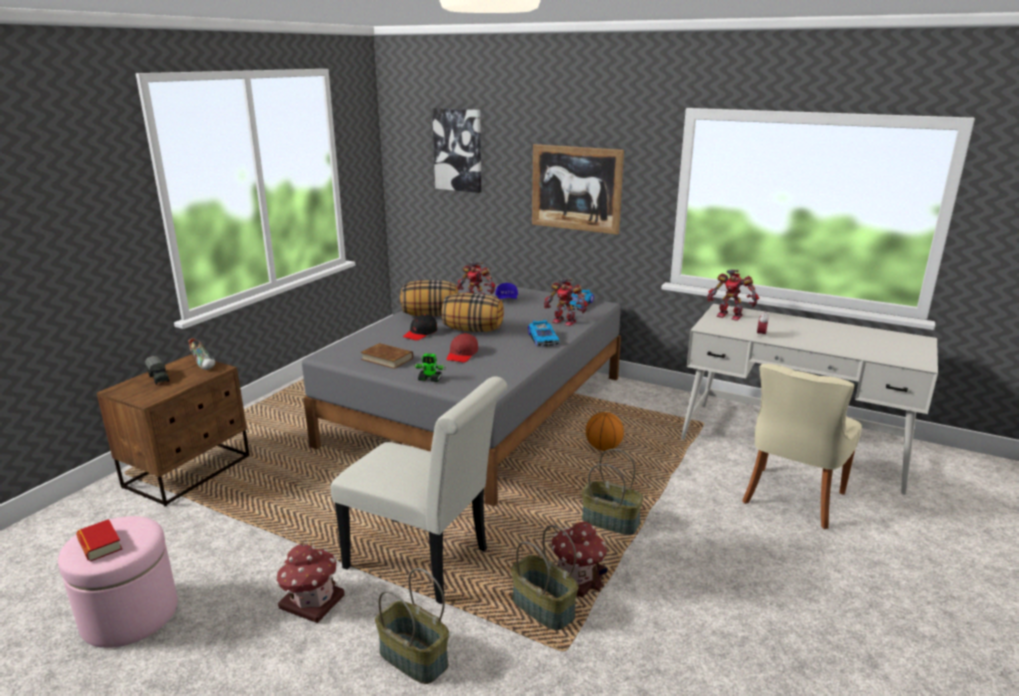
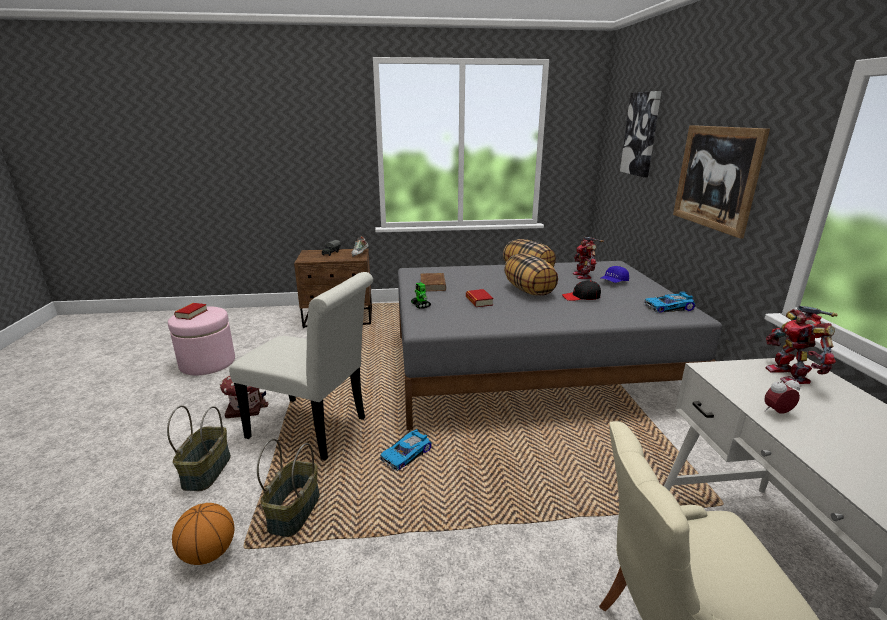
camera: 55 degrees right, 0 degrees up
(420, 333) = (491, 280): black cap -> black cap (581, 297)
(425, 562) = (314, 430): white chair -> white chair turned 60 degrees counterclockwise
(462, 354) = (479, 301): red cap -> book
(544, 339) = (563, 317): toy car -> toy car (407, 455)
(564, 321) = (618, 313): toy robot -> none
(577, 576) = (349, 515): toy house -> none
(603, 448) = (566, 451): basketball -> basketball (208, 553)
(611, 521) = (450, 504): basket -> none

